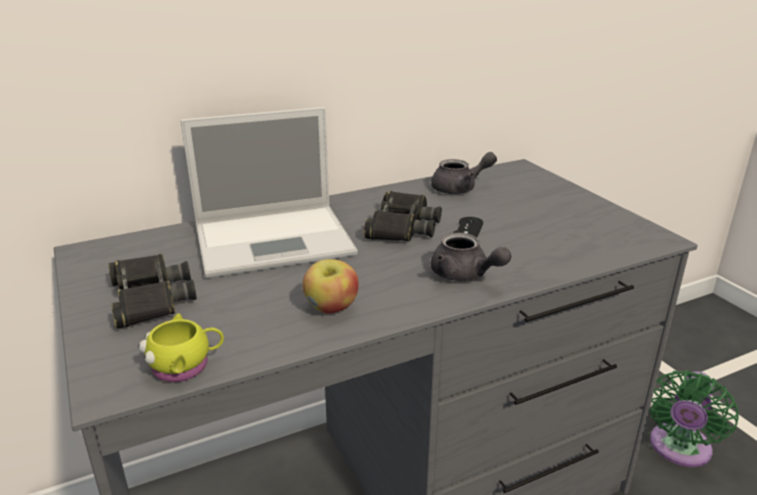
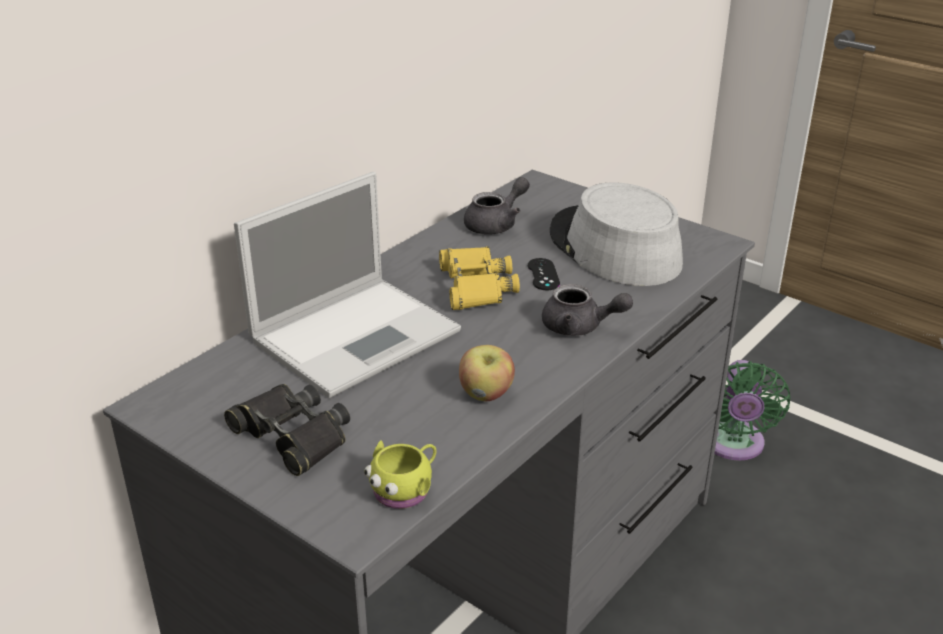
camera: 25 degrees left, 5 degrees up
(402, 226) = (475, 286): black binoculars -> yellow binoculars
(549, 223) = (613, 248): none -> grey hat

